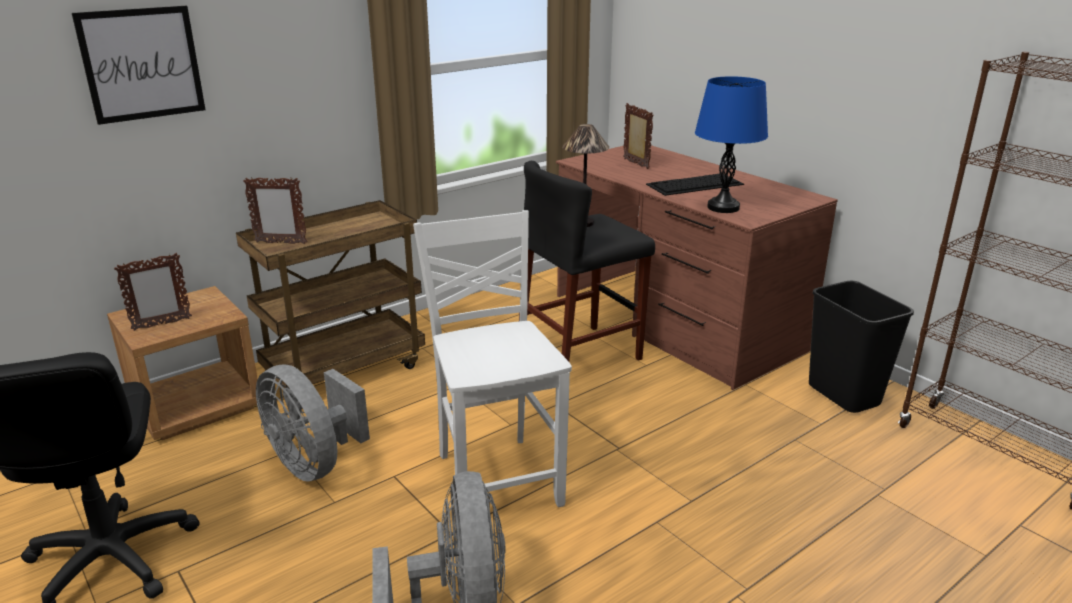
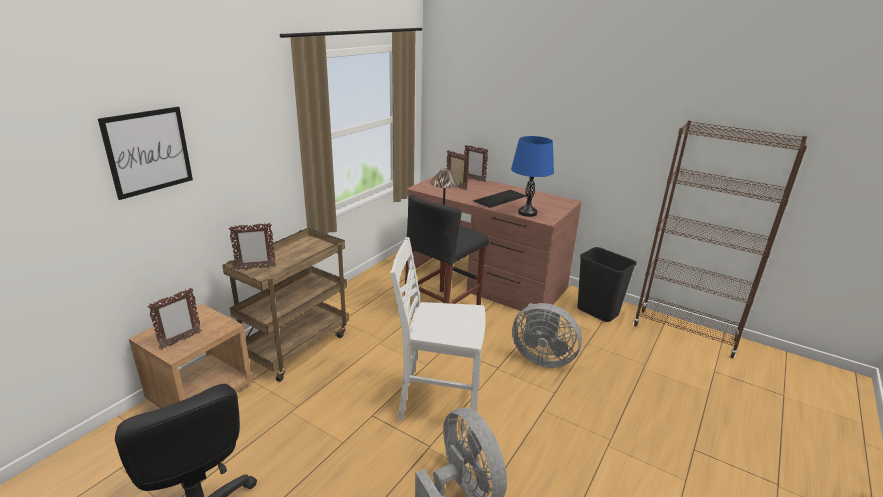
camera: 20 degrees left, 0 degrees up
(314, 463) = (313, 417): grey fan -> grey fan (542, 358)
(496, 478) = (437, 403): white chair -> white chair turned 45 degrees counterclockwise
(674, 156) = (474, 179): none -> picture frame

